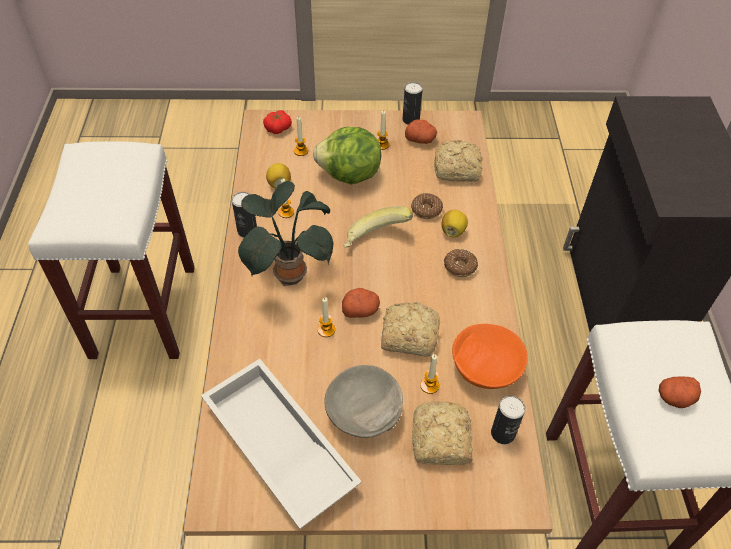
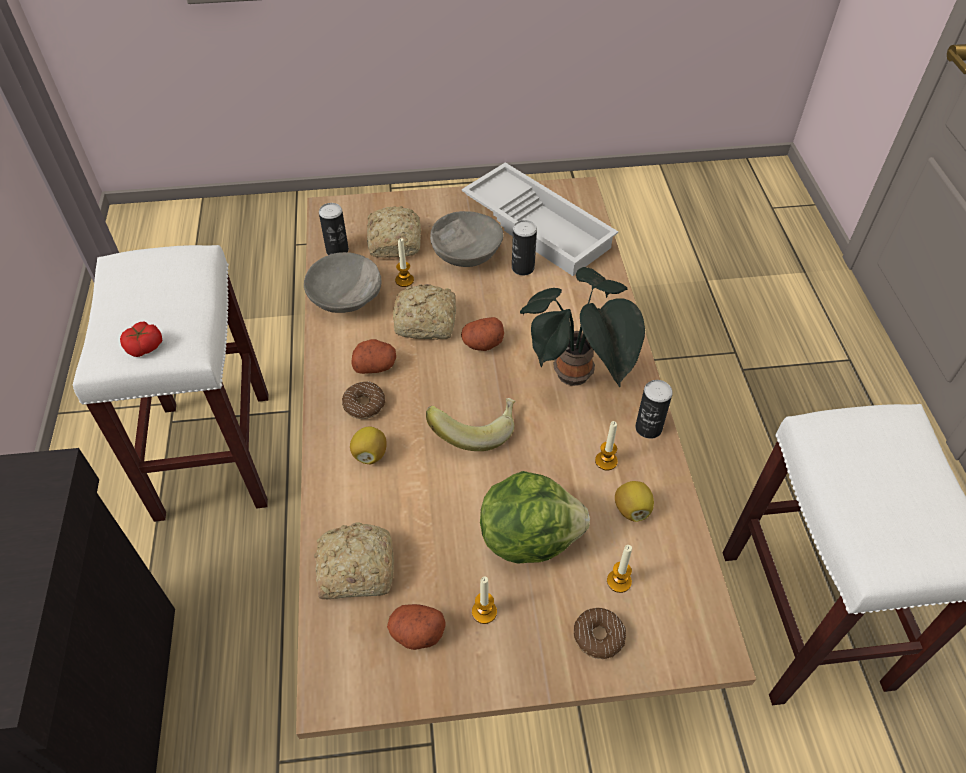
camera: 175 degrees right, 0 degrees up
(277, 128) = (676, 633): tomato -> tomato (144, 346)
(326, 330) = (517, 320): candle -> none
(411, 119) = (435, 686): can -> can (523, 268)
(426, 210) = (406, 485): donut -> donut (598, 637)
(486, 369) = (346, 298): orange bowl -> grey bowl
(675, 398) = (158, 298): potato -> potato (375, 365)

